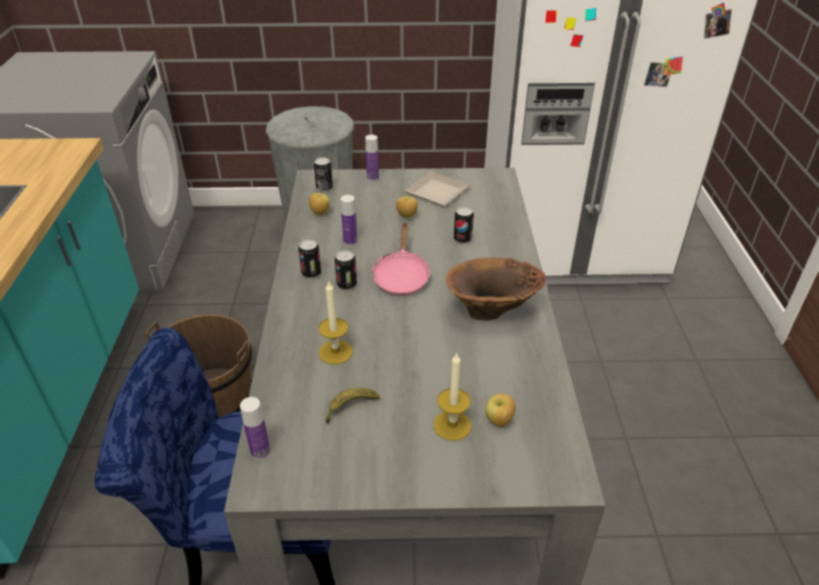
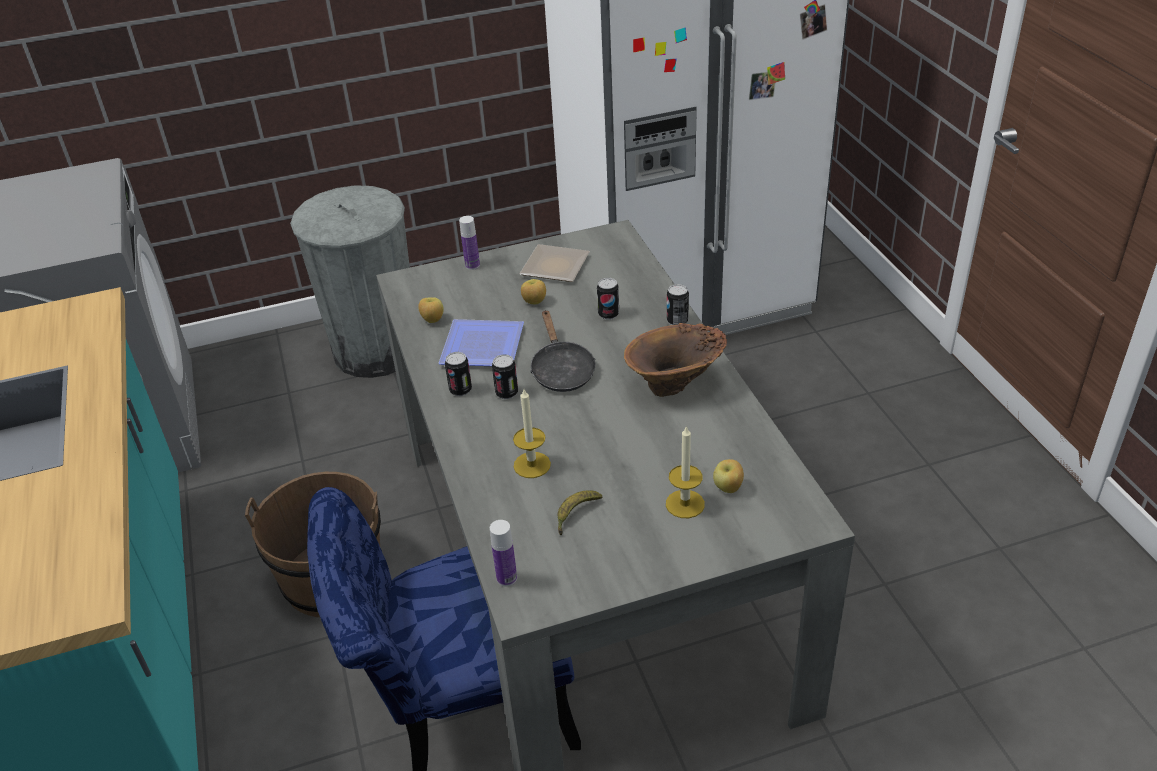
camera: 15 degrees left, 0 degrees up
(324, 188) = (421, 289): can -> can (677, 321)
(350, 241) = (485, 345): bottle -> plate
(401, 276) = (561, 370): pink frying pan -> black frying pan

